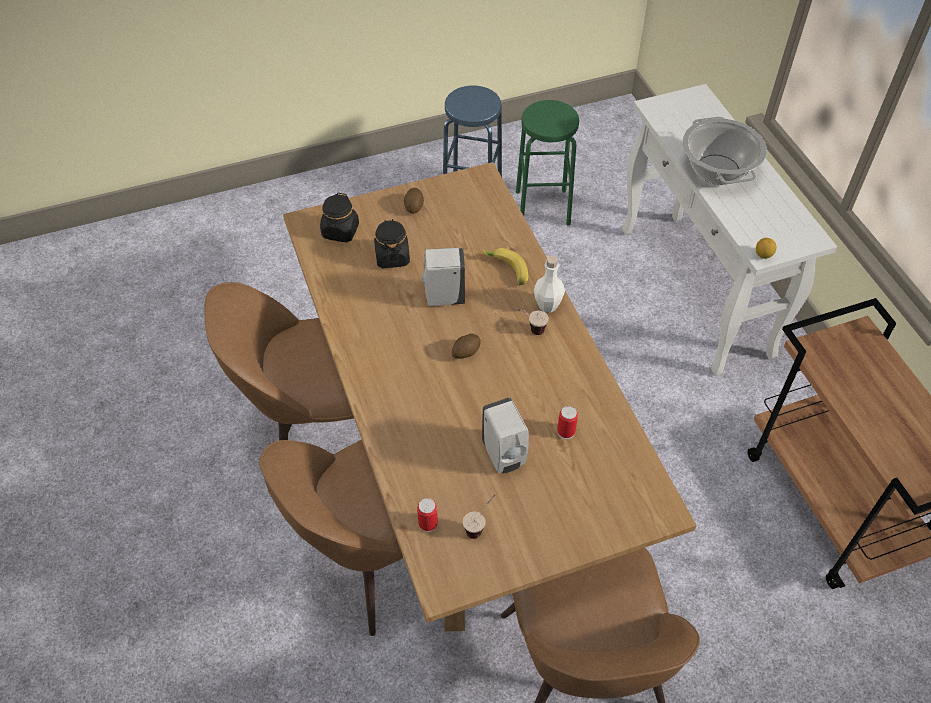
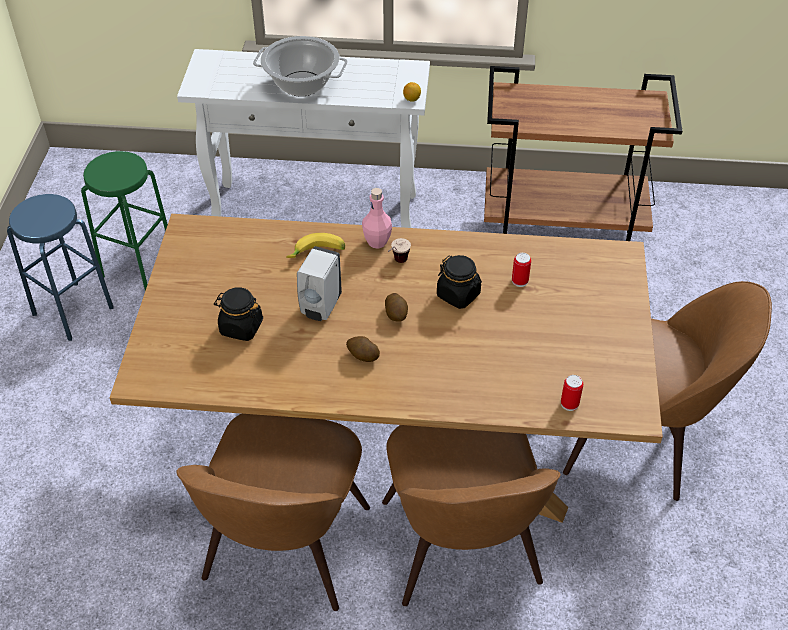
camera: 65 degrees left, 5 degrees down
(340, 231) = (174, 356): black jar -> black jar (458, 295)
(414, 206) = (185, 289): potato -> potato (362, 355)
(480, 526) = (587, 369): cup -> none
(504, 457) = (525, 329): white soap dispenser -> none
(547, 305) = (377, 242): white bottle -> pink bottle

